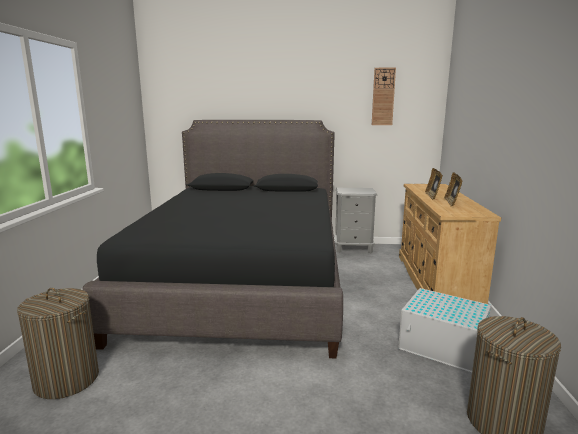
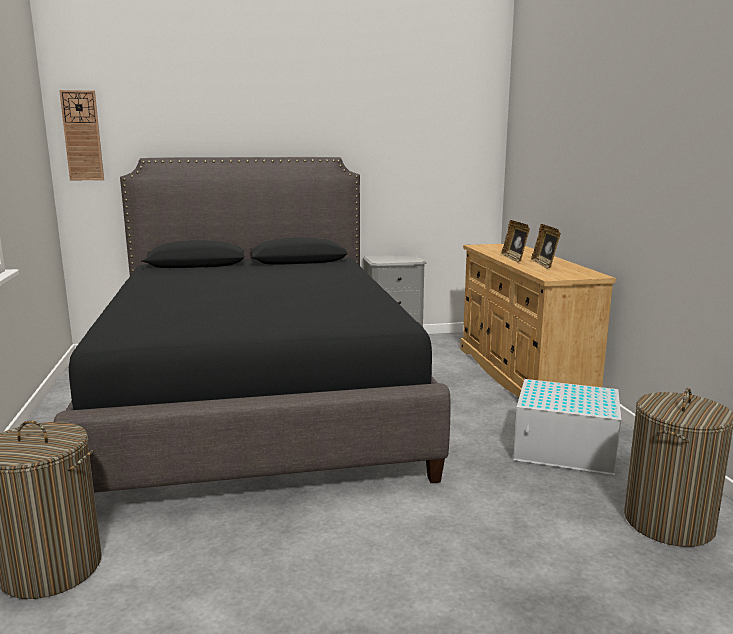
camera: 15 degrees left, 0 degrees up
(383, 96) = (424, 123): wall clock -> wall clock (82, 136)

